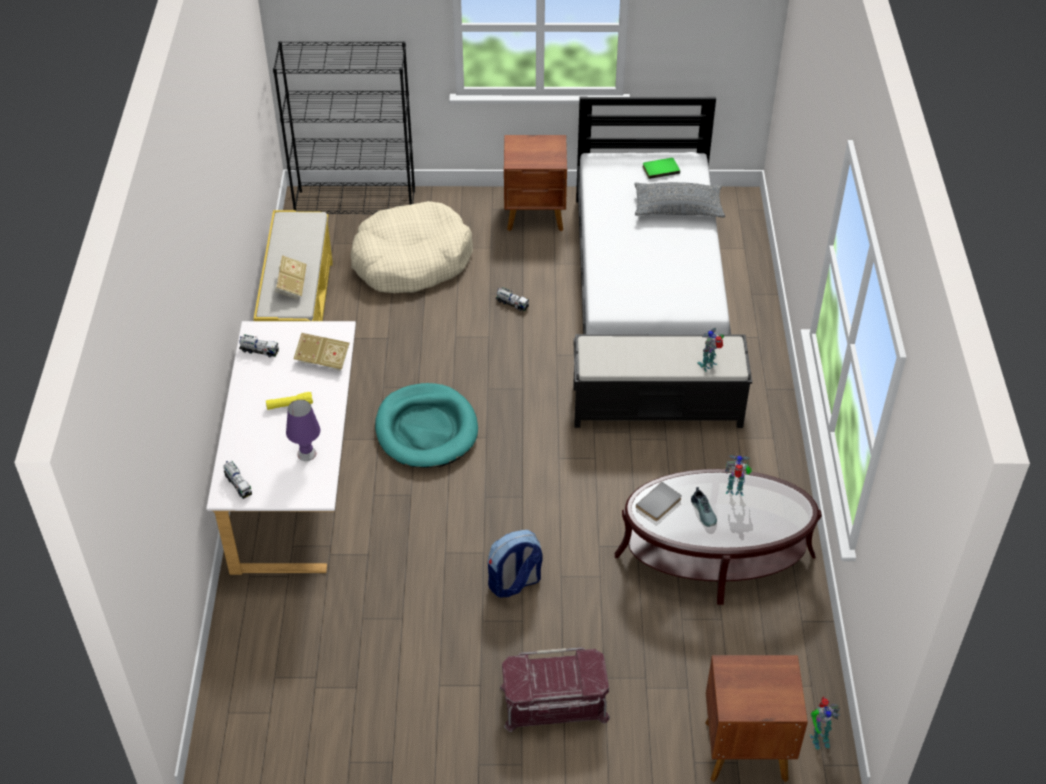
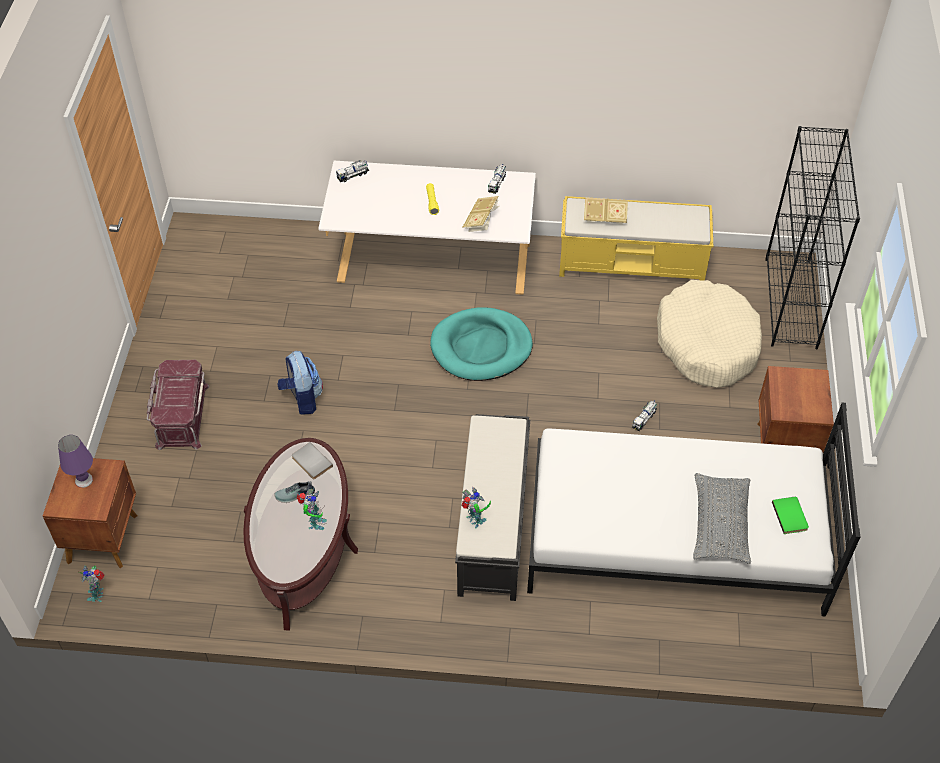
camera: 95 degrees right, 5 degrees up
(306, 454) = (377, 212): purple table lamp -> purple table lamp (84, 480)

